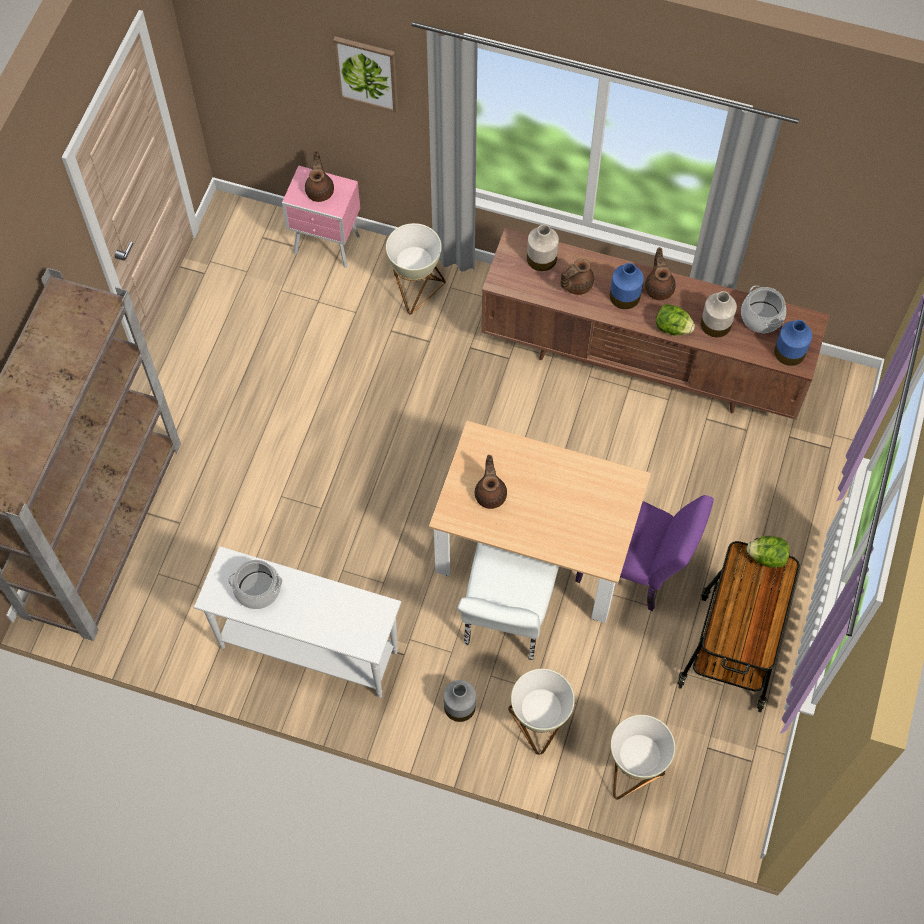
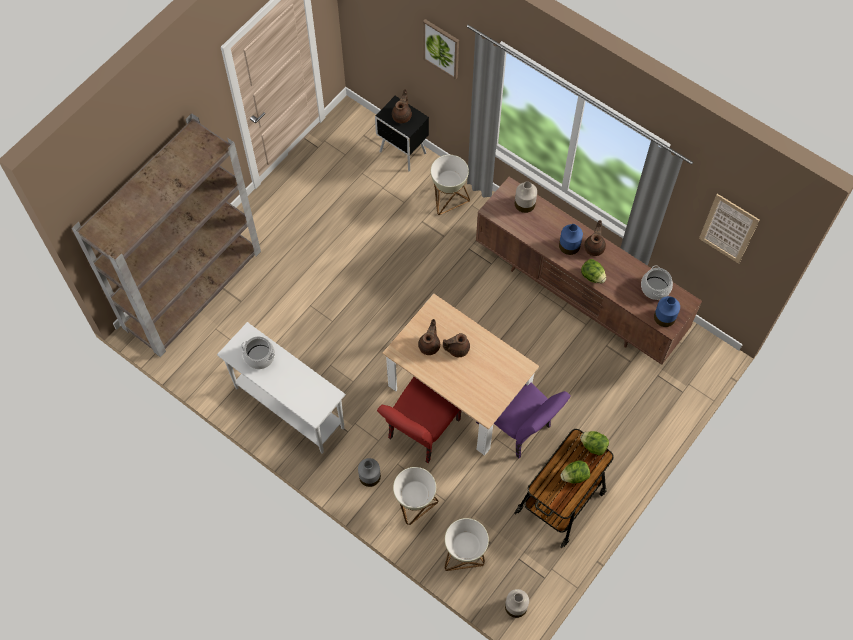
camera: 20 degrees right, 0 degrees up
(328, 246) = (403, 153): pink nightstand -> black nightstand
(505, 622) = (420, 433): white chair -> red chair
(576, 284) = (540, 228): brown teapot -> brown teapot (457, 349)
(716, 323) = (623, 283): beige vase -> beige vase (516, 606)
(758, 606) = (575, 476): none -> lettuce
(854, 201) = (728, 228): none -> picture

